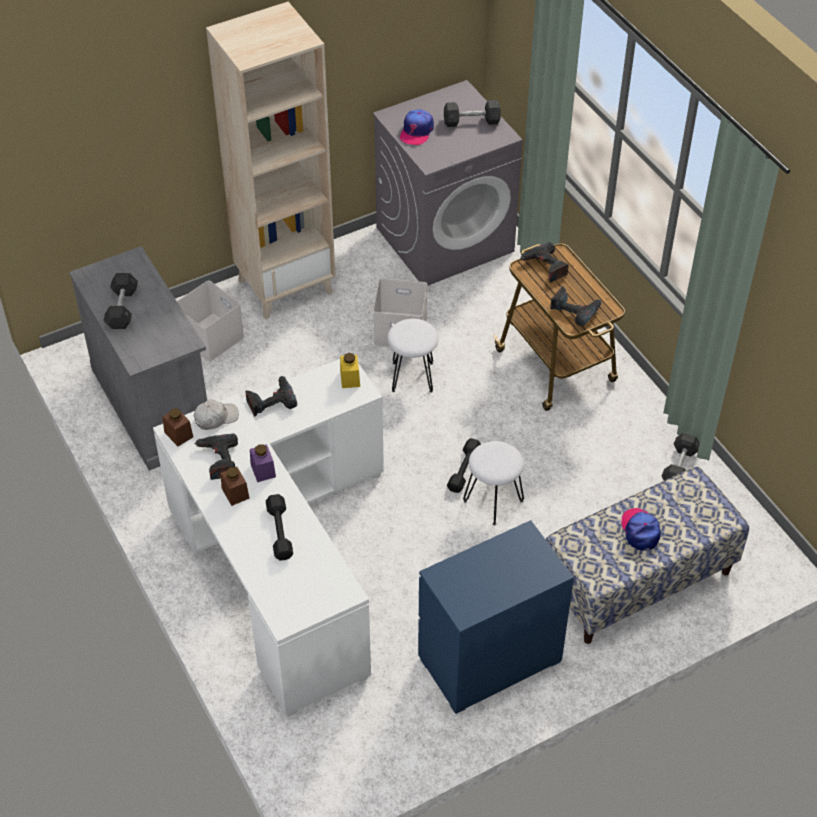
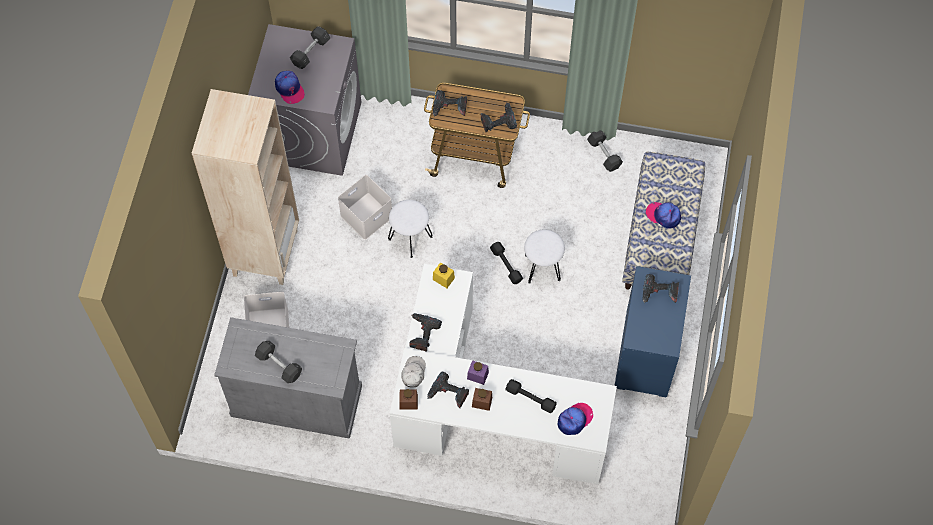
camera: 50 degrees left, 15 degrees up
(290, 587) = (574, 419): none -> cap
(520, 562) = (659, 293): none -> power drill

